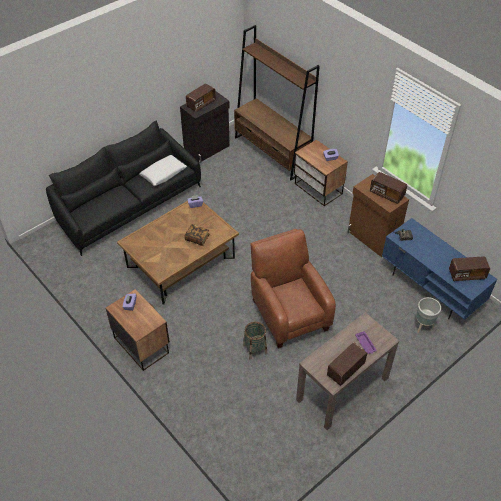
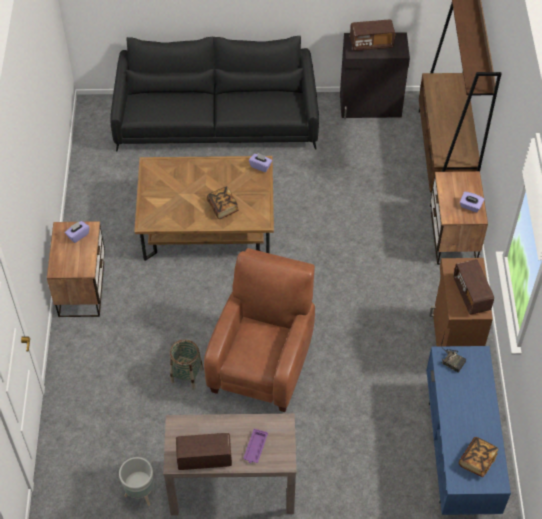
camera: 40 degrees right, 5 degrees up
(163, 174) = (267, 108): white pillow -> none
(423, 326) = (399, 488): grey planter -> grey planter (140, 494)
(466, 275) = (477, 460): radio -> book

